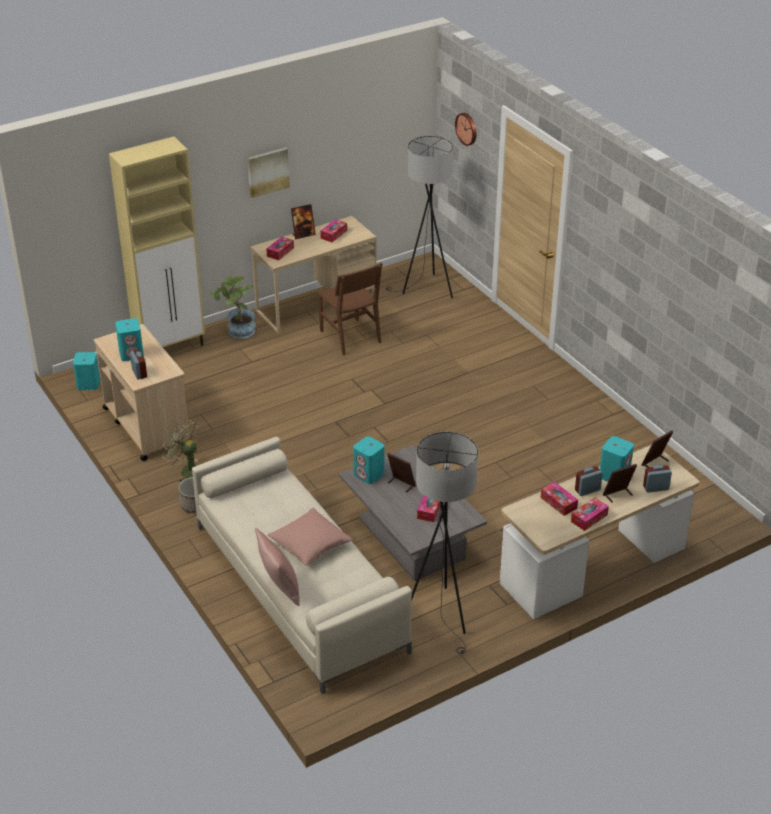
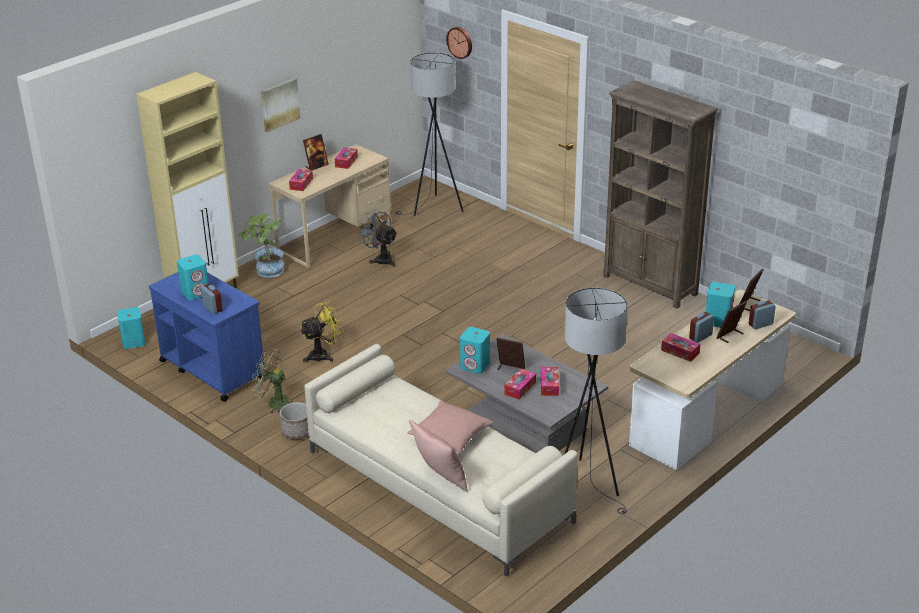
camera: 15 degrees left, 5 degrees down
(146, 425) = (212, 369): beige cart -> blue cart
(253, 429) = (323, 355): none -> yellow fan
(350, 336) = (380, 259): brown chair -> grey fan
(589, 518) = (714, 359): tissue box -> tissue box (520, 388)
(602, 412) = (650, 285): none -> brown bookcase

